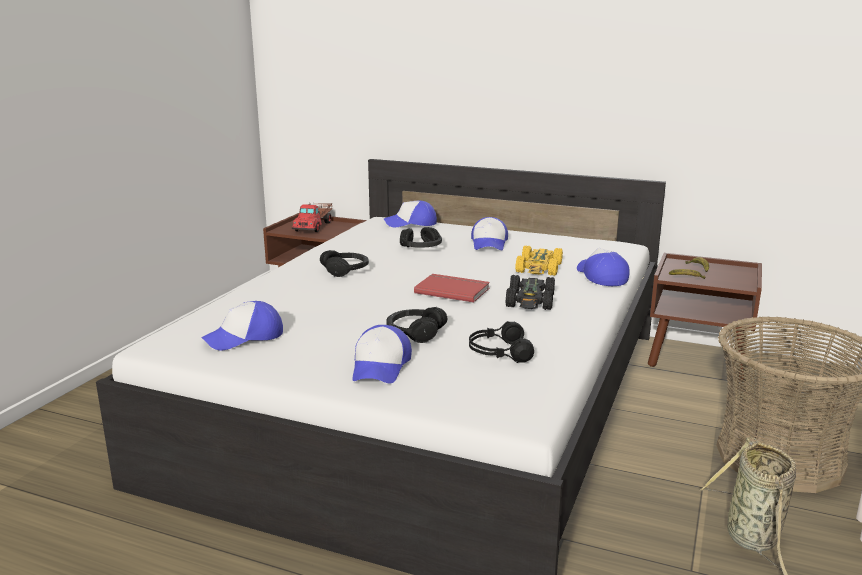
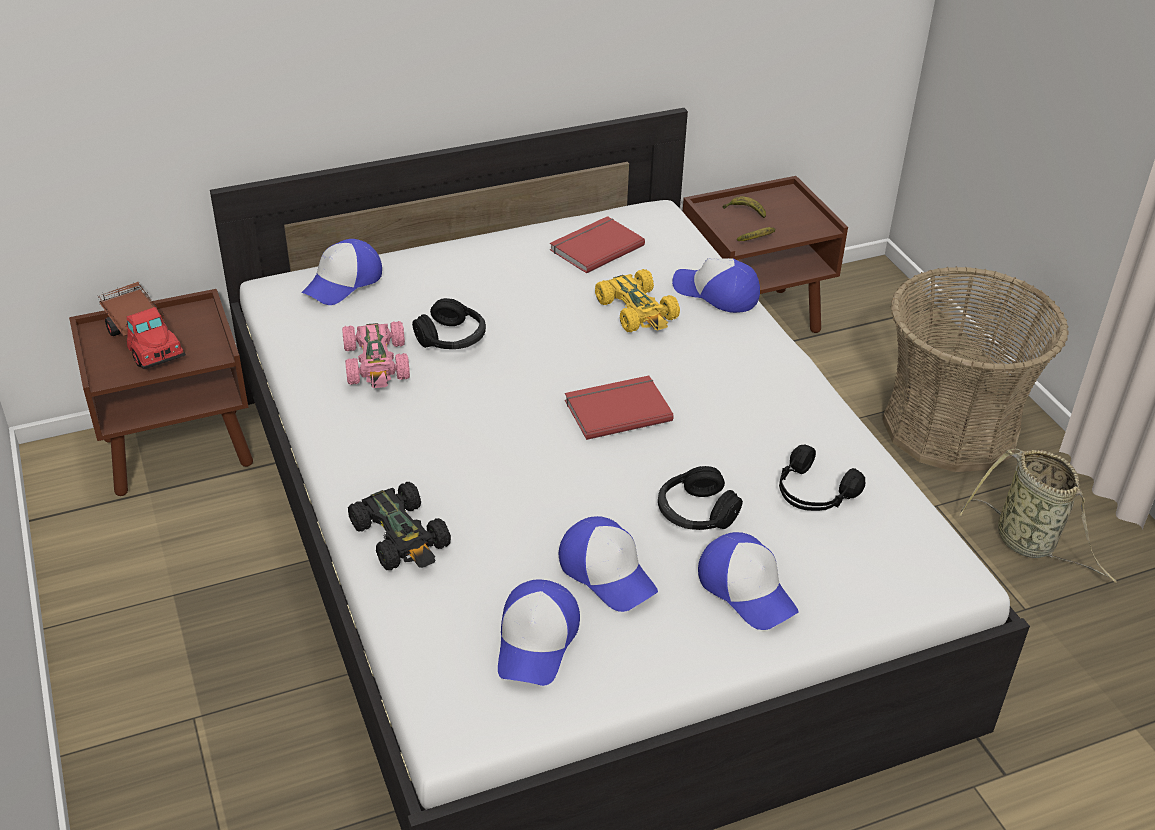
camera: 45 degrees left, 20 degrees up
(345, 270) = (429, 438): black headphones -> none
(371, 245) = (377, 363): none -> pink toy car
(489, 244) = (510, 283): cap -> cap (607, 572)
(530, 301) = (716, 383): black toy car -> black toy car (401, 536)
(561, 246) = (595, 247): none -> red book

